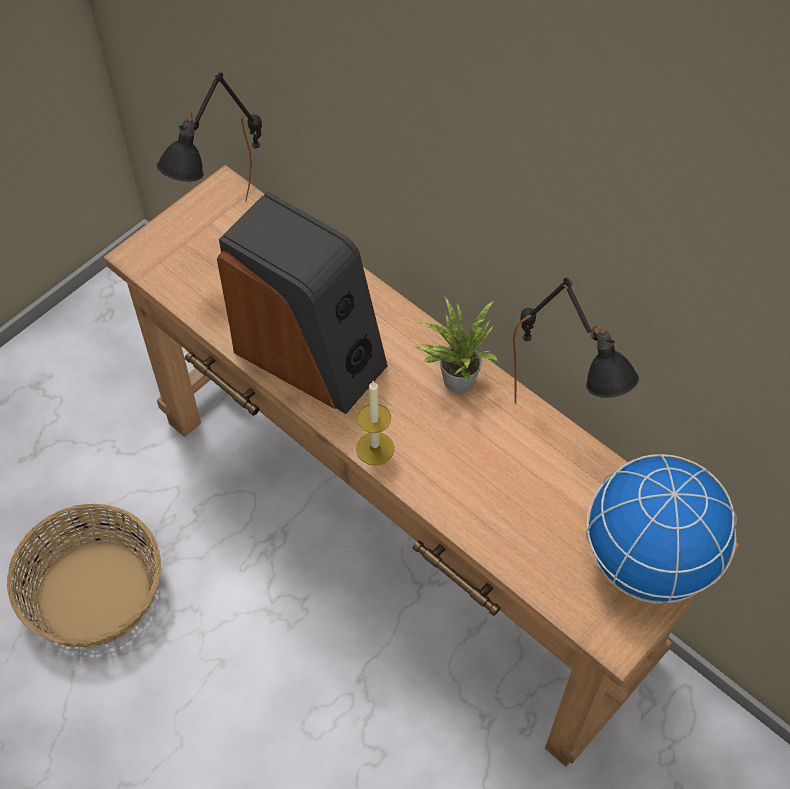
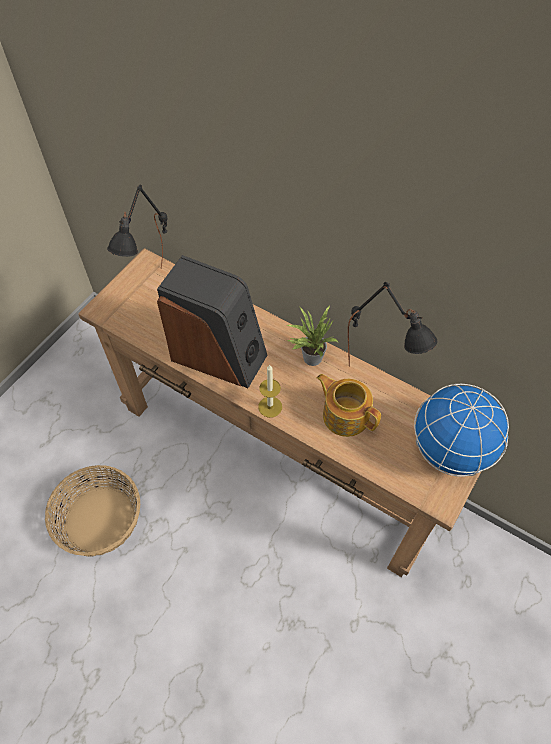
camera: 10 degrees left, 0 degrees up
(491, 479) = (345, 415): none -> teapot

